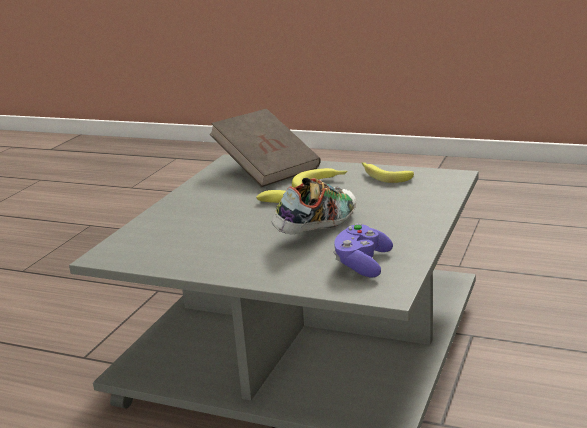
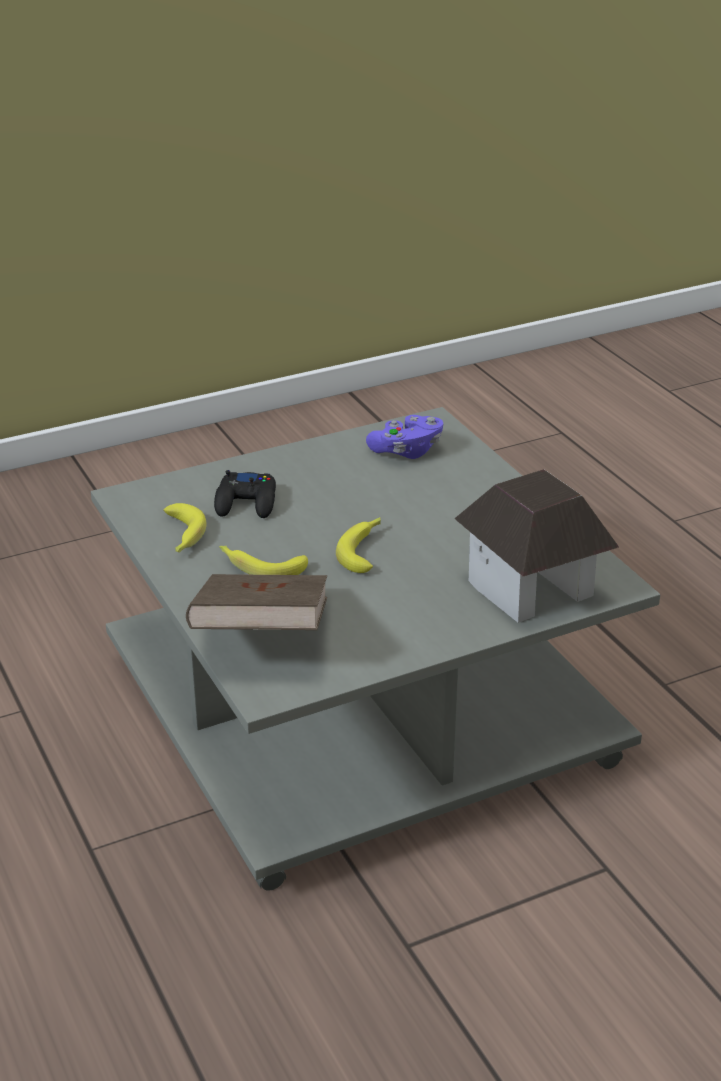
camera: 140 degrees left, 10 degrees up
(156, 233) = (531, 588): none -> toy house
(317, 228) = (375, 505): shoe -> none
(389, 198) = (247, 503): none -> black game controller

